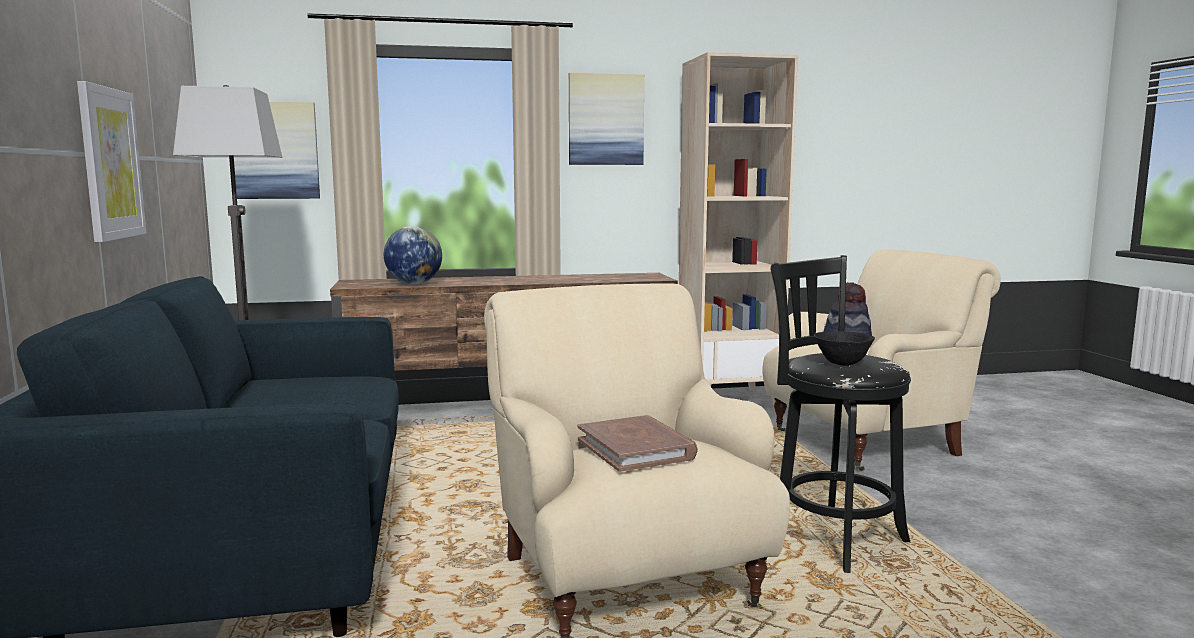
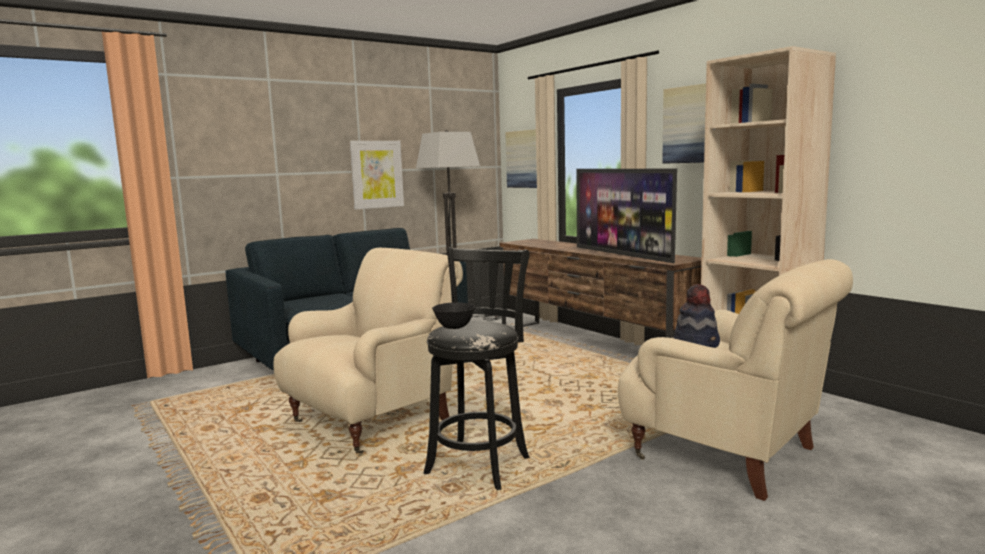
camera: 65 degrees right, 0 degrees up
(414, 284) = (540, 245): globe -> none
(578, 279) = (623, 255): none -> television
(636, 449) = (334, 338): brown book -> none

